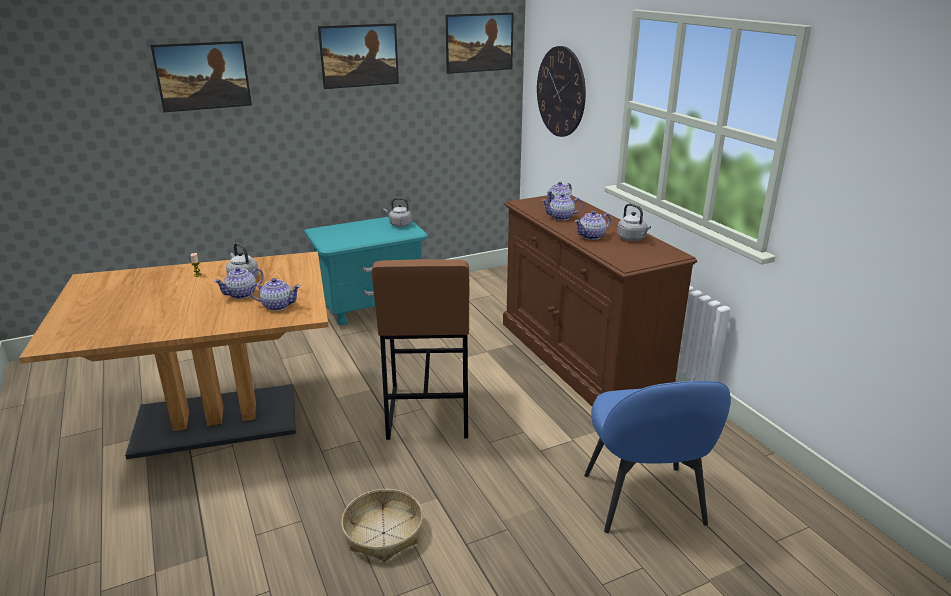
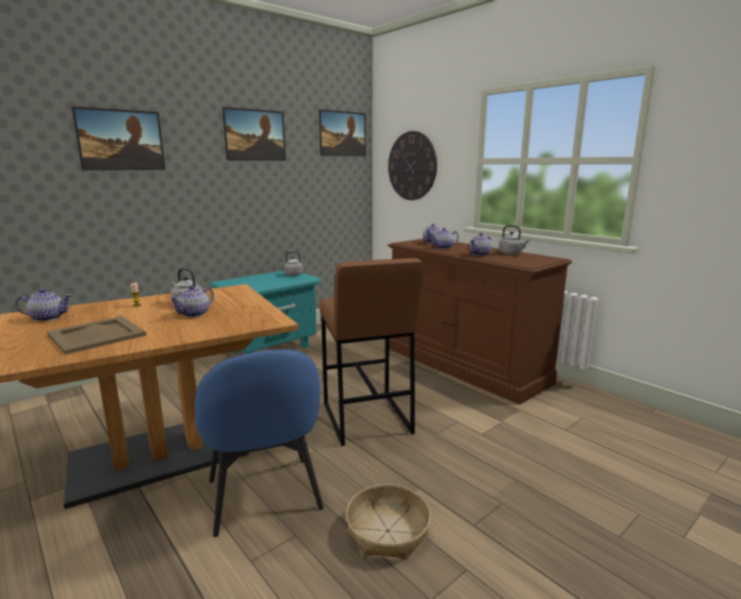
camera: 15 degrees left, 10 degrees down
(147, 313) = (97, 335): none -> beige tray
(277, 306) = (238, 318): teapot -> teapot (47, 318)
(644, 501) = (594, 459): blue chair -> blue chair (264, 497)

